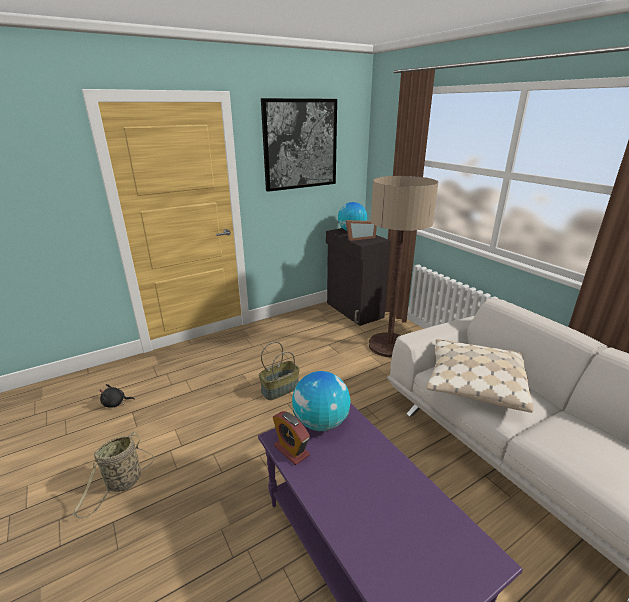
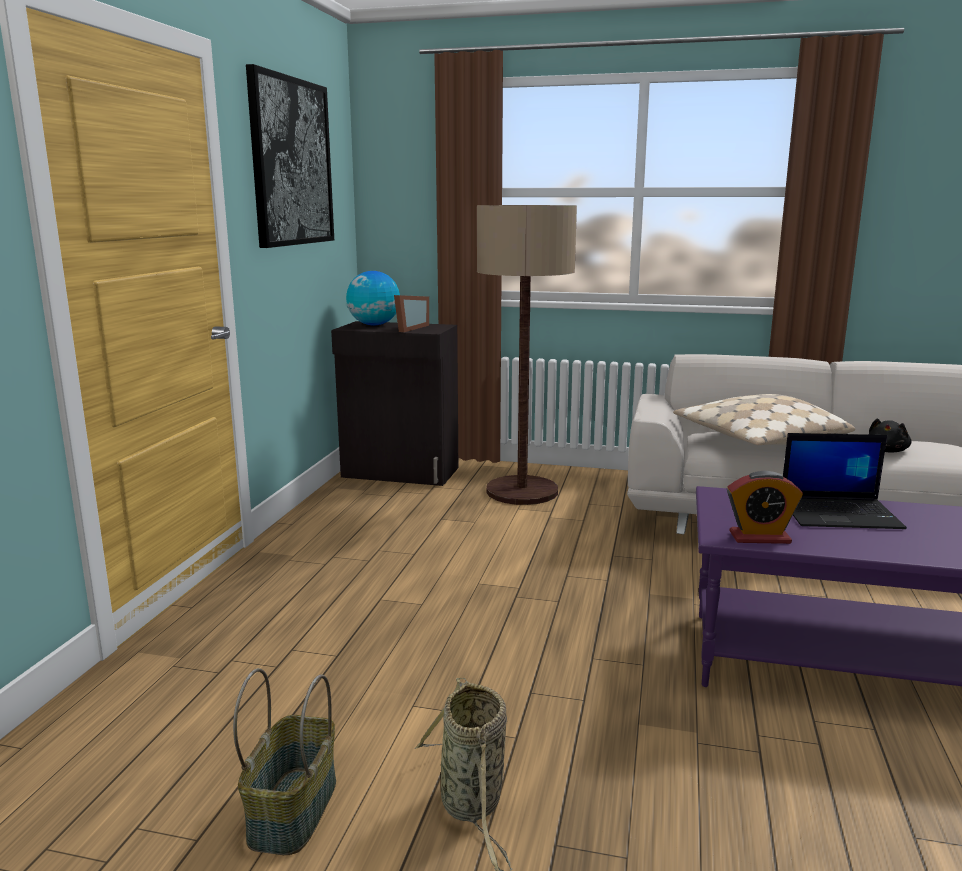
camera: 45 degrees left, 10 degrees down
(116, 403) = (212, 744): black plush toy -> black plush toy (887, 451)
(280, 389) = (475, 587): basket -> basket (292, 809)
(321, 422) = (728, 509): globe -> none
(371, 467) = (840, 514): none -> laptop

